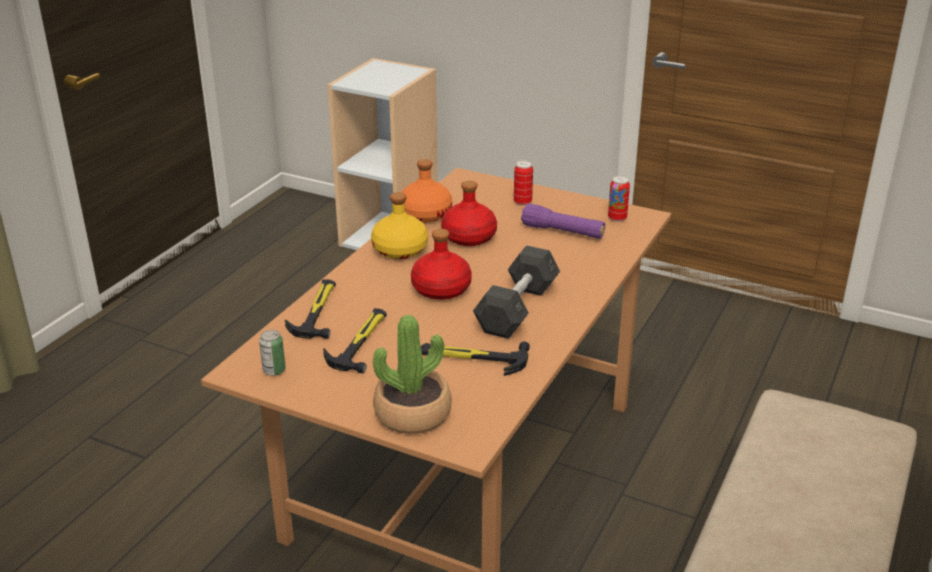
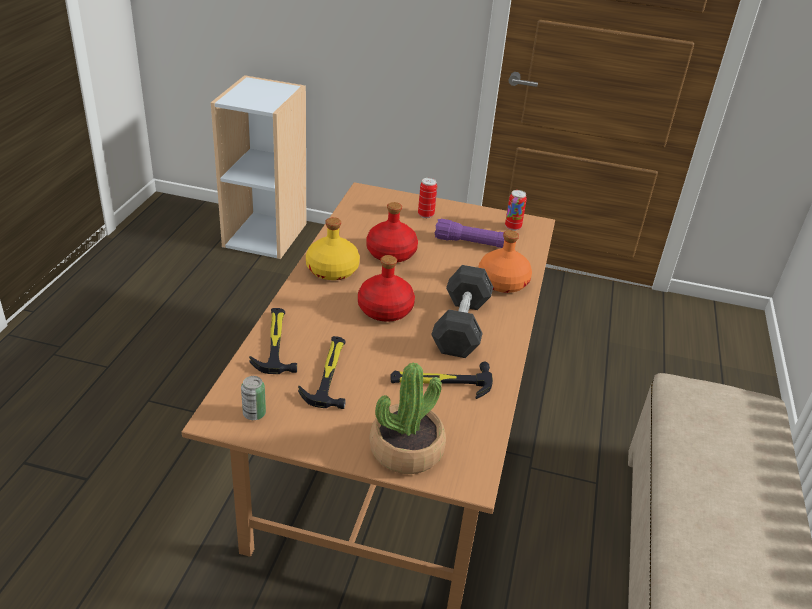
camera: 15 degrees left, 5 degrees up
(425, 214) = (342, 231): orange bottle -> orange bottle (502, 282)

